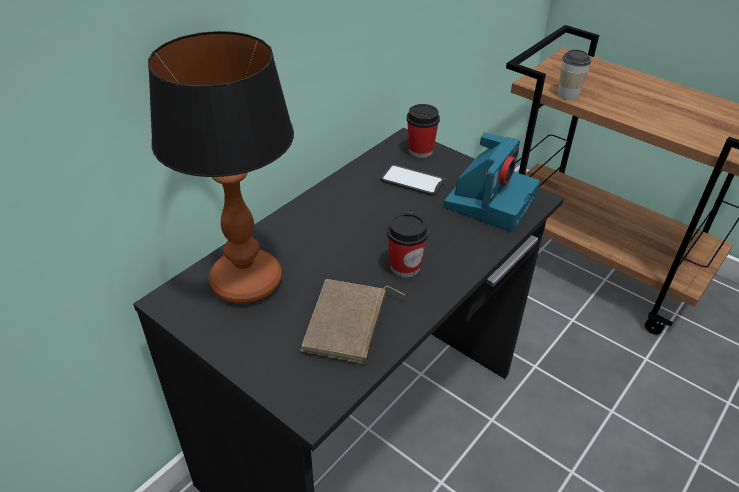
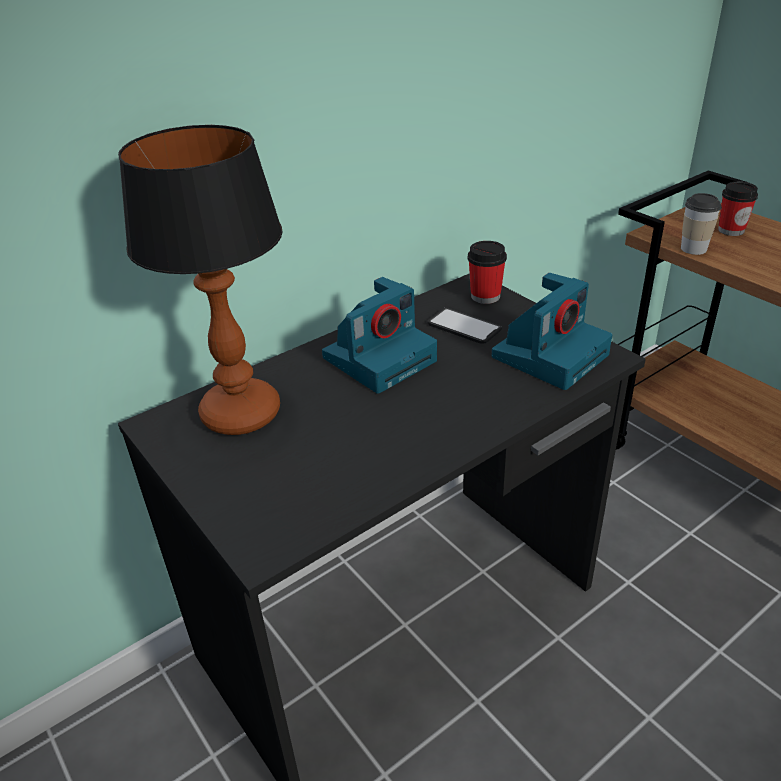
camera: 15 degrees right, 5 degrees down
(348, 325) = (335, 470): brown book -> none
(351, 216) = (380, 358): none -> camera
(405, 266) = (423, 415): cup -> cup (731, 230)

